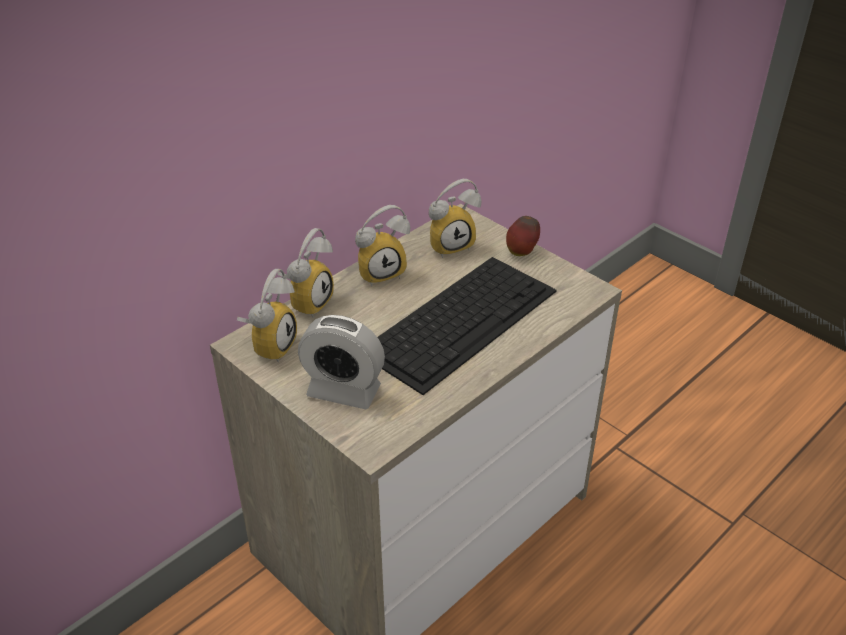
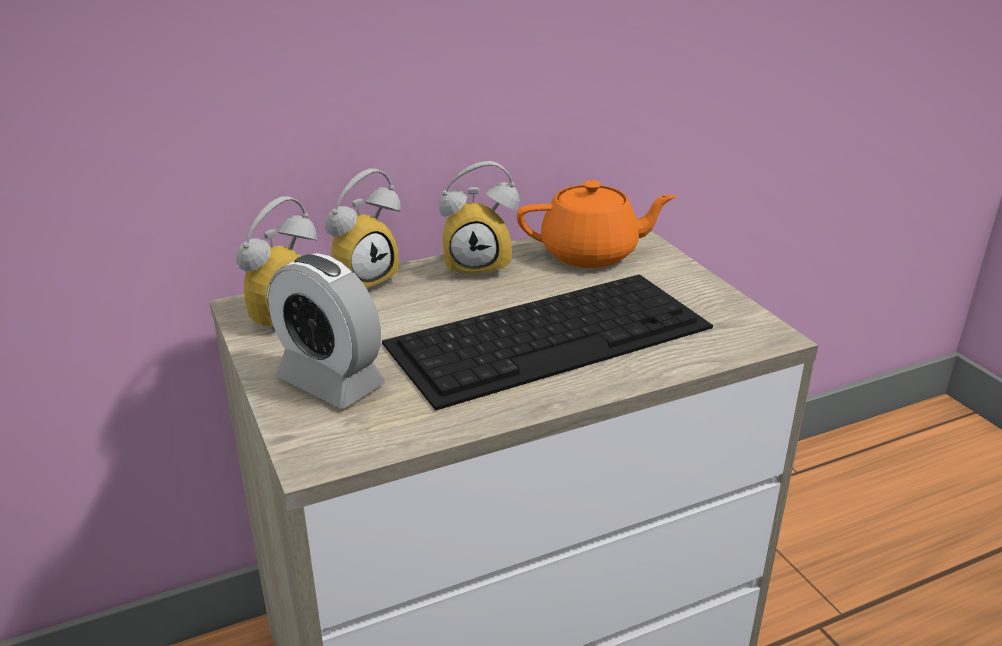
camera: 20 degrees right, 10 degrees down
(450, 244) = (591, 254): alarm clock -> orange teapot
(522, 252) = (686, 277): apple -> none

